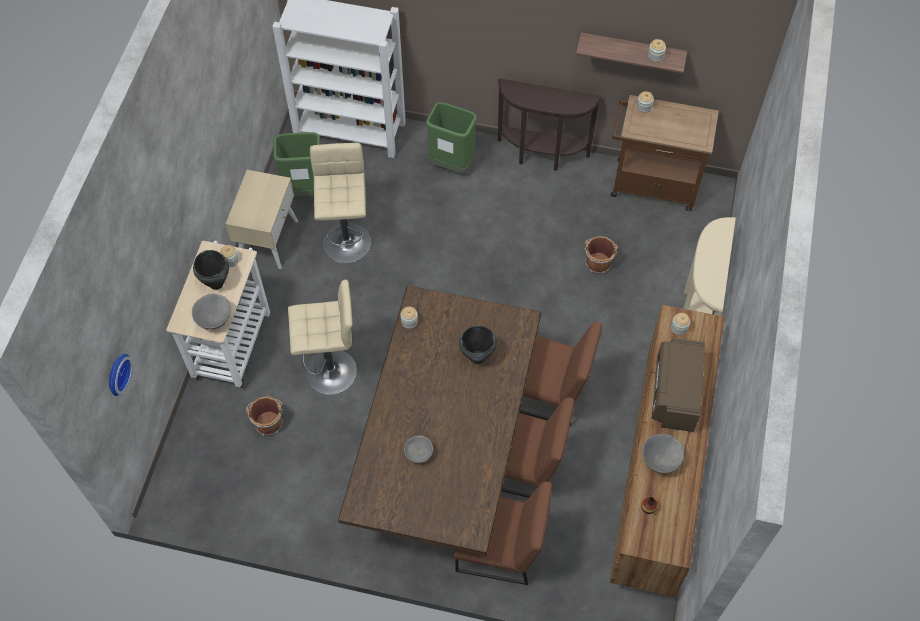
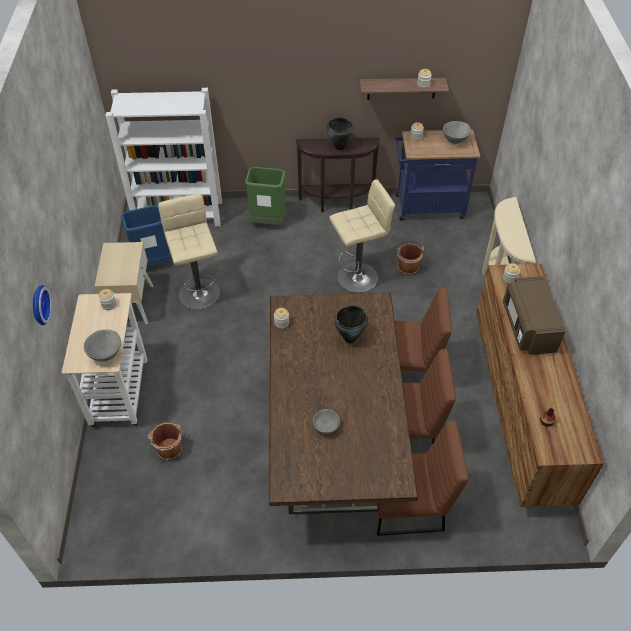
camera: 15 degrees left, 10 degrees down
(116, 374) = (23, 406): wall clock -> wall clock (38, 305)
(216, 284) = (100, 325): black cooking pot -> black cooking pot (339, 147)
(305, 190) = (153, 262): green trash can -> blue trash can
(331, 372) = (214, 394): beige stool -> beige stool (358, 277)
(651, 185) = (427, 207): brown cart -> blue cart
(660, 461) = (539, 381): grey bowl -> grey bowl (455, 140)

